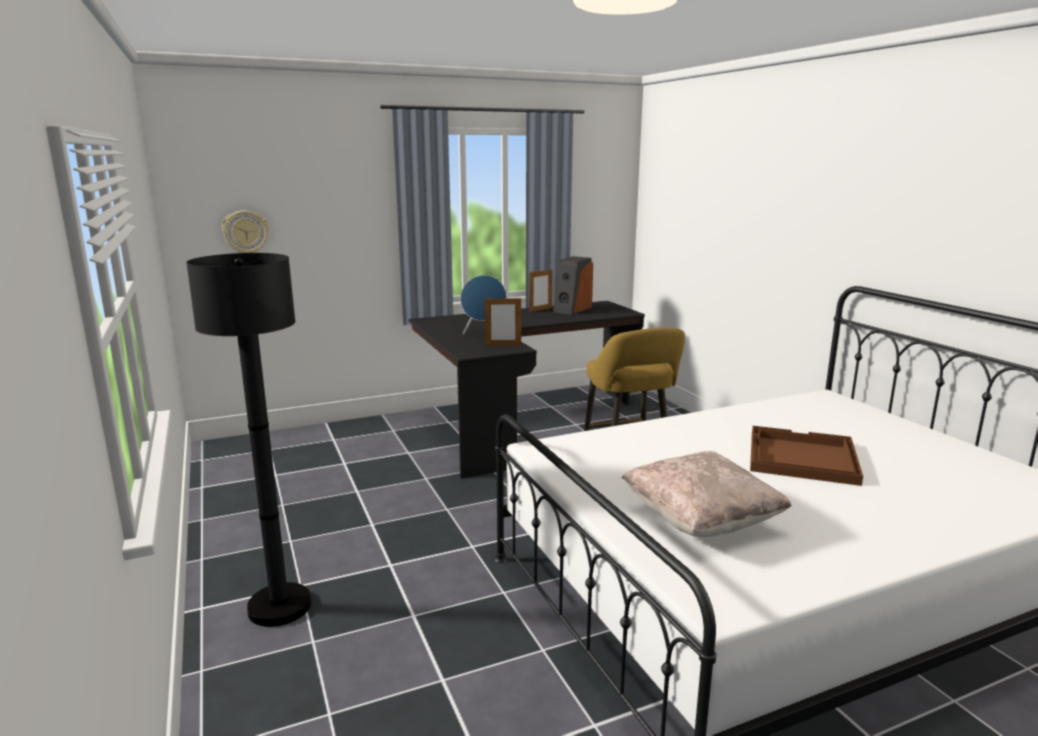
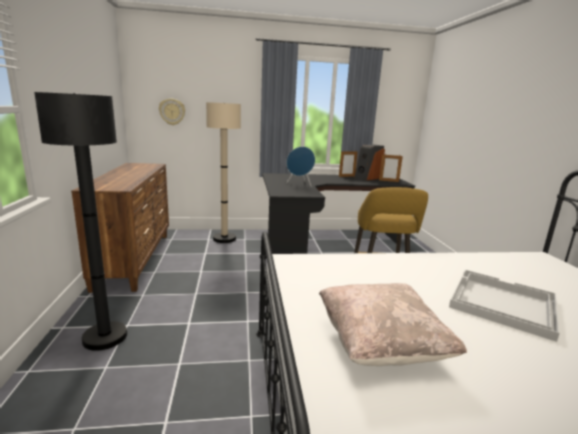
camera: 15 degrees right, 0 degrees up
(234, 491) = (135, 259): none -> brown dresser
(359, 435) = (224, 238): none -> beige floor lamp
(503, 345) = (305, 191): picture frame -> picture frame (388, 181)
(801, 458) = (501, 303): brown tray -> white tray

